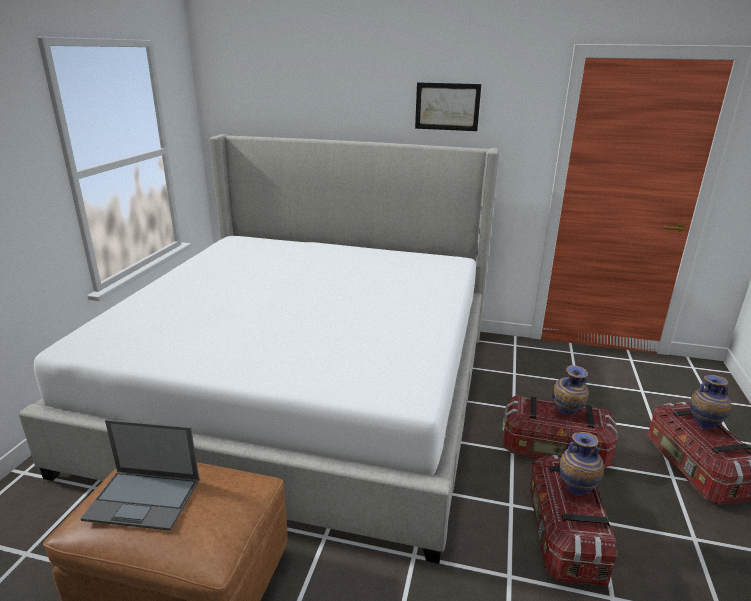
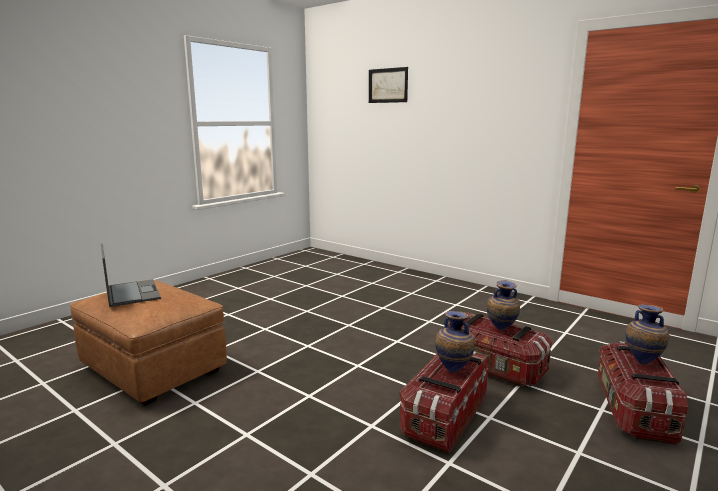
camera: 25 degrees right, 10 degrees down
(144, 499) = (132, 293): laptop -> laptop turned 150 degrees counterclockwise
(306, 391) = (321, 299): bed -> none
(447, 106) = (473, 84): picture -> picture (388, 85)

